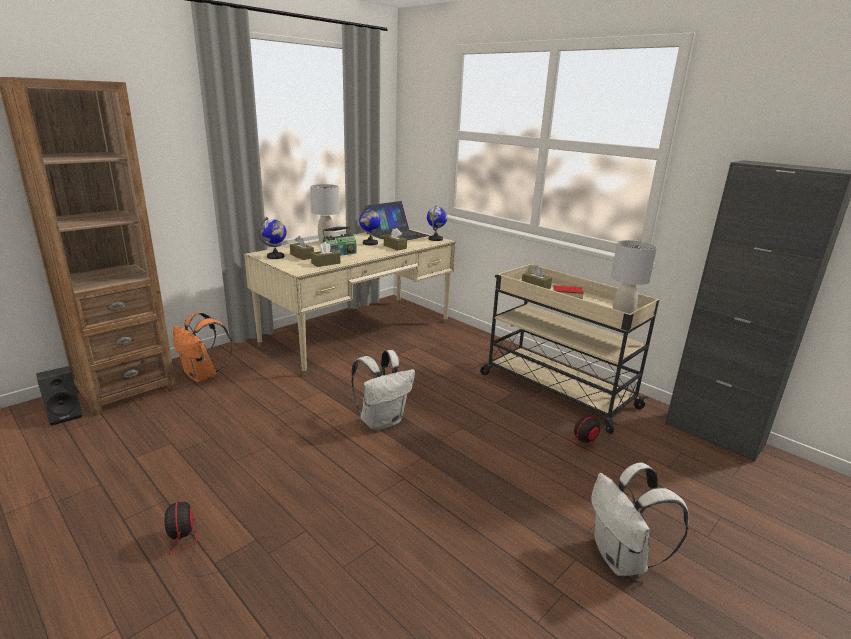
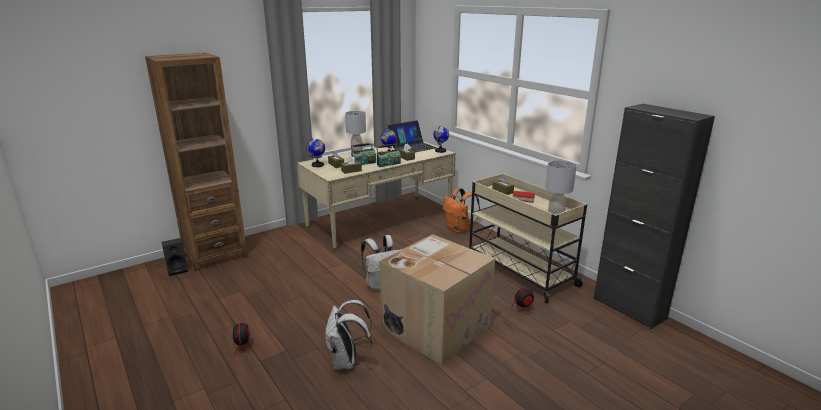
camera: 10 degrees right, 0 degrees up
(203, 376) = (266, 248): orange backpack -> orange backpack (459, 229)
(374, 254) = (388, 164): none -> radio
(475, 480) = (435, 326): none -> cardboard box
(622, 559) = (519, 381): white backpack -> white backpack (346, 362)

